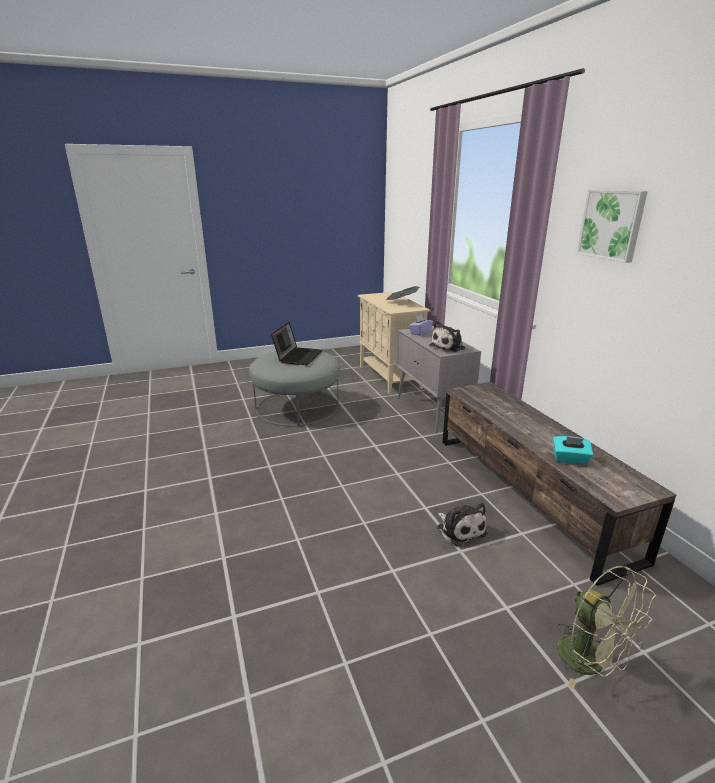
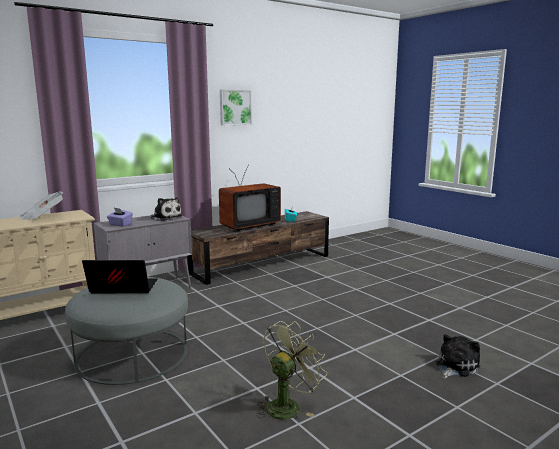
camera: 105 degrees left, 10 degrees down
(459, 529) = (309, 277): plush toy -> plush toy (455, 366)
(519, 418) = (247, 225): none -> television
(591, 663) = (370, 259): green fan -> green fan (287, 405)

